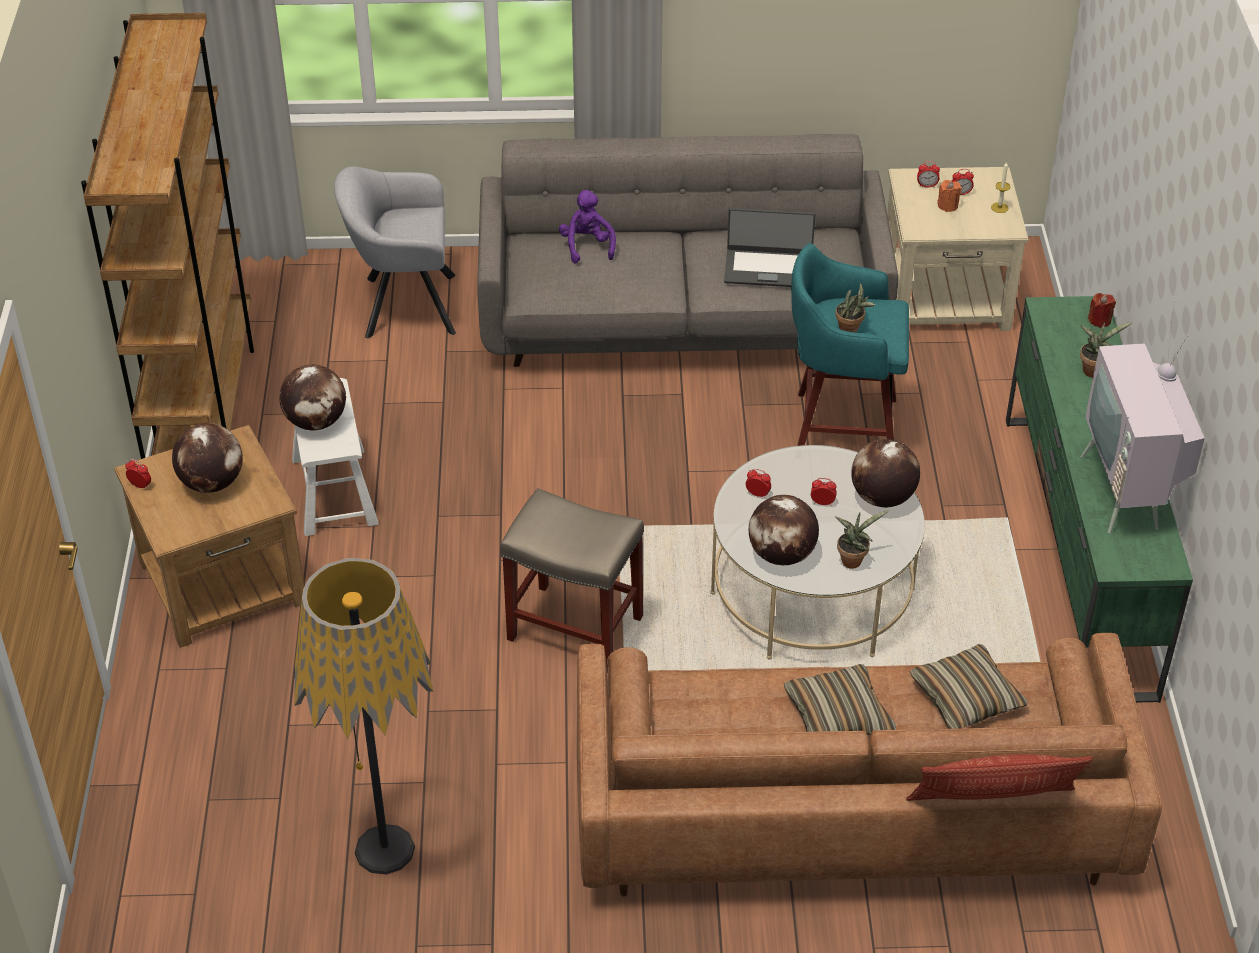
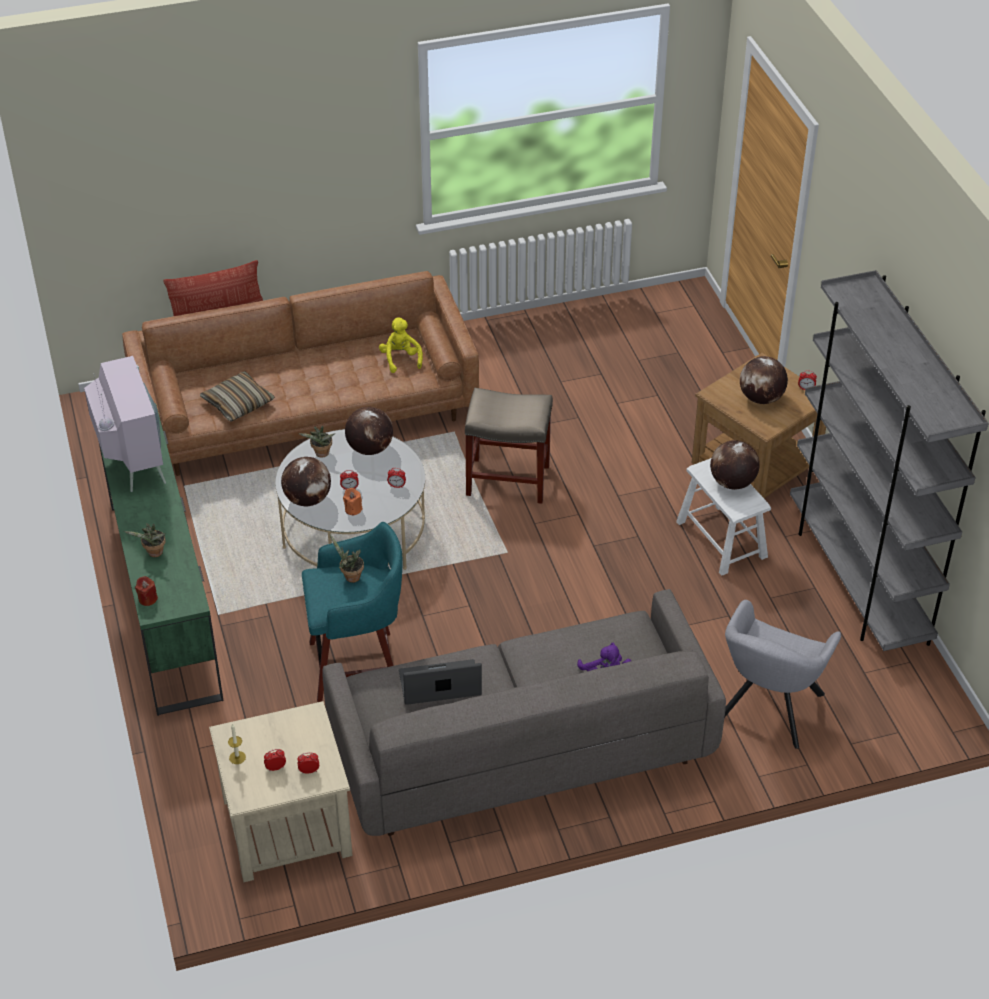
camera: 165 degrees right, 0 degrees up
(204, 413) = (858, 580): brown bookcase -> grey bookcase
(384, 849) = (565, 348): floor lamp -> none
(403, 305) = (768, 710): grey armchair -> grey armchair turned 135 degrees clockwise
(692, 729) = (400, 359): none -> yellow plush toy
(837, 716) = (315, 380): pillow -> none
(948, 206) = (286, 750): orange candle -> orange candle (353, 509)

